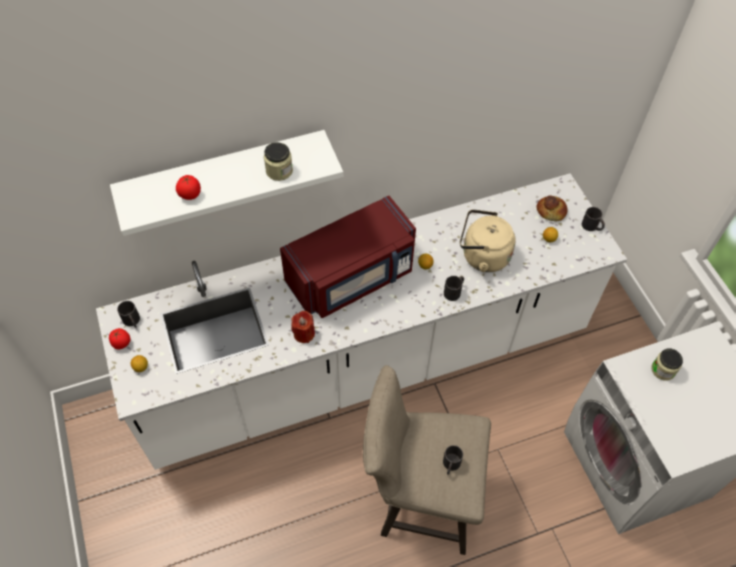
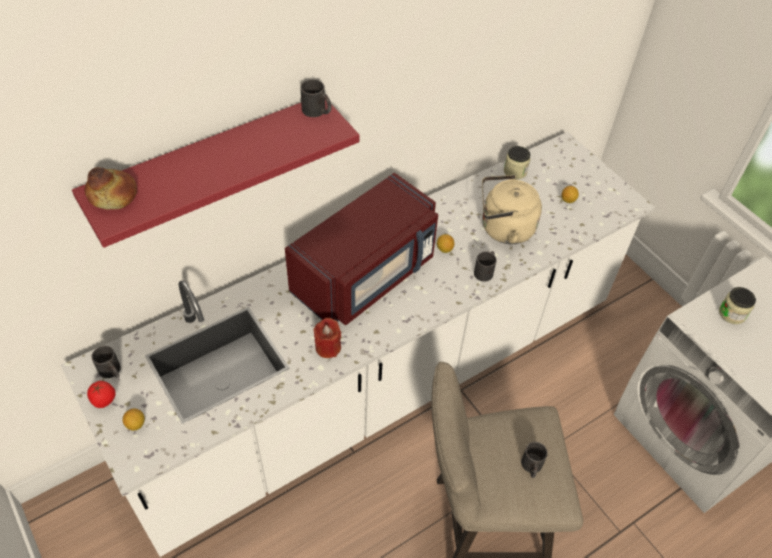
camera: 15 degrees left, 5 degrees down
(190, 195) = (180, 186): tomato -> none
(223, 175) = (209, 164): white shelf -> red shelf
(279, 171) = (283, 144): jar -> jar (515, 171)
(551, 211) = (561, 172): bread -> bread (113, 194)
(592, 227) = (608, 181): black mug -> black mug (317, 111)

